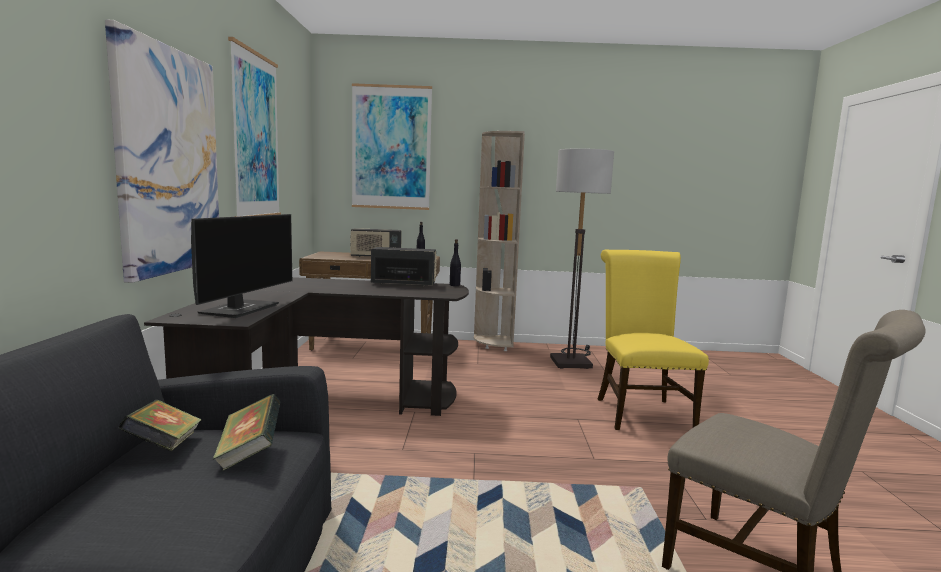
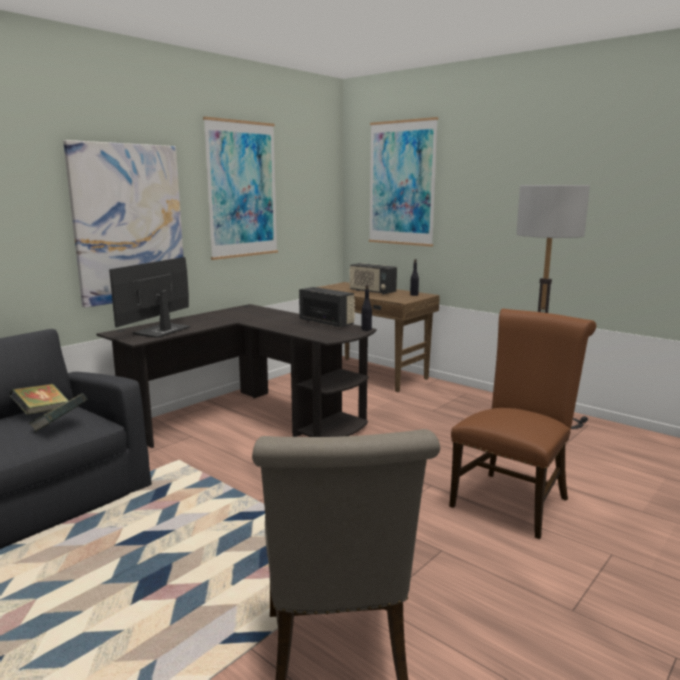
camera: 40 degrees right, 5 degrees up
(241, 309) = (162, 331): monitor -> monitor turned 150 degrees clockwise
(494, 346) = (481, 397): beige bookcase -> none
(640, 411) = (513, 499): yellow chair -> brown chair

